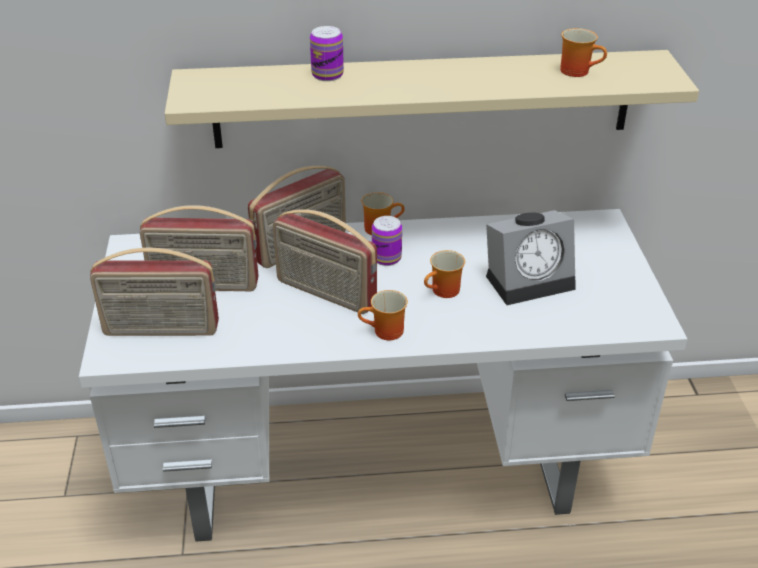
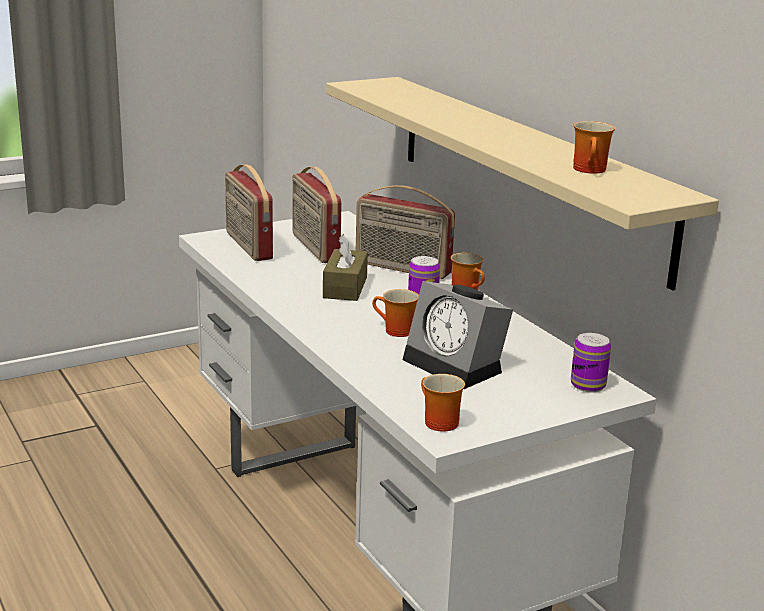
camera: 65 degrees right, 15 degrees down
(325, 293) = (345, 287): radio -> brown tissue box
(327, 75) = (448, 106): can -> can (588, 385)
(385, 333) = (312, 317): mug -> mug (436, 422)

